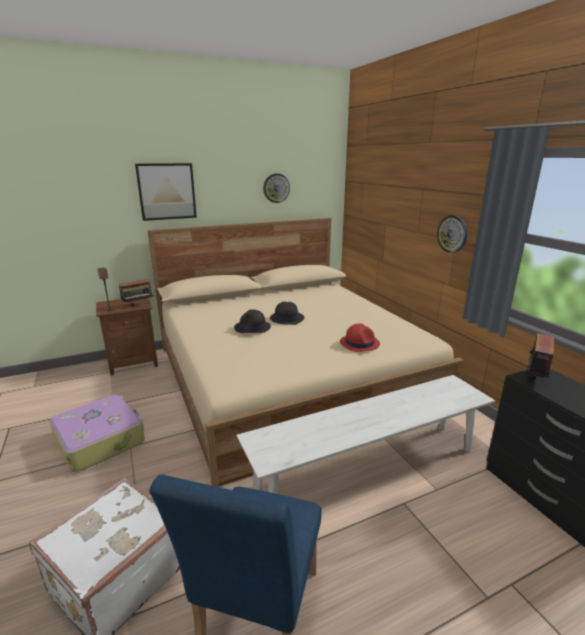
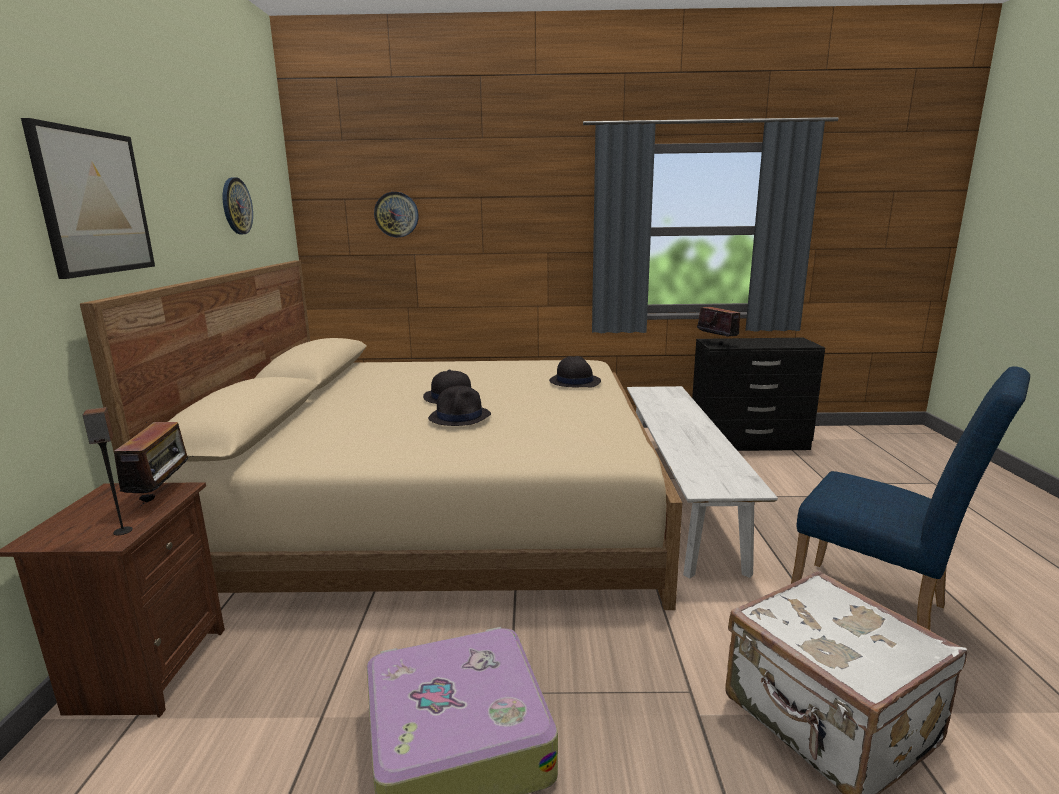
camera: 65 degrees left, 5 degrees down
(359, 343) = (574, 381): red hat -> black hat
(452, 234) = (543, 244): wall clock -> wall clock (396, 214)

